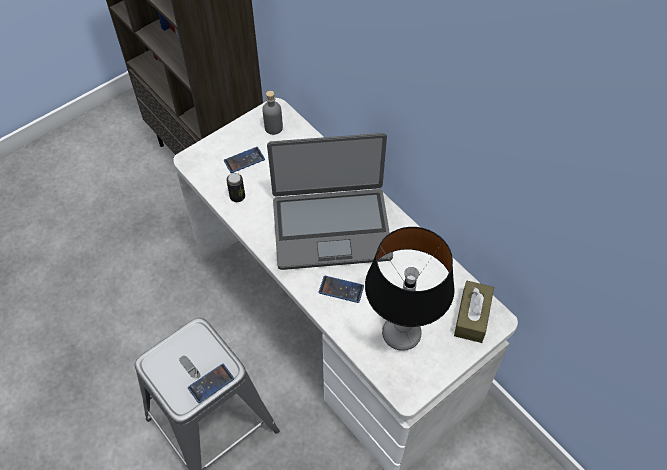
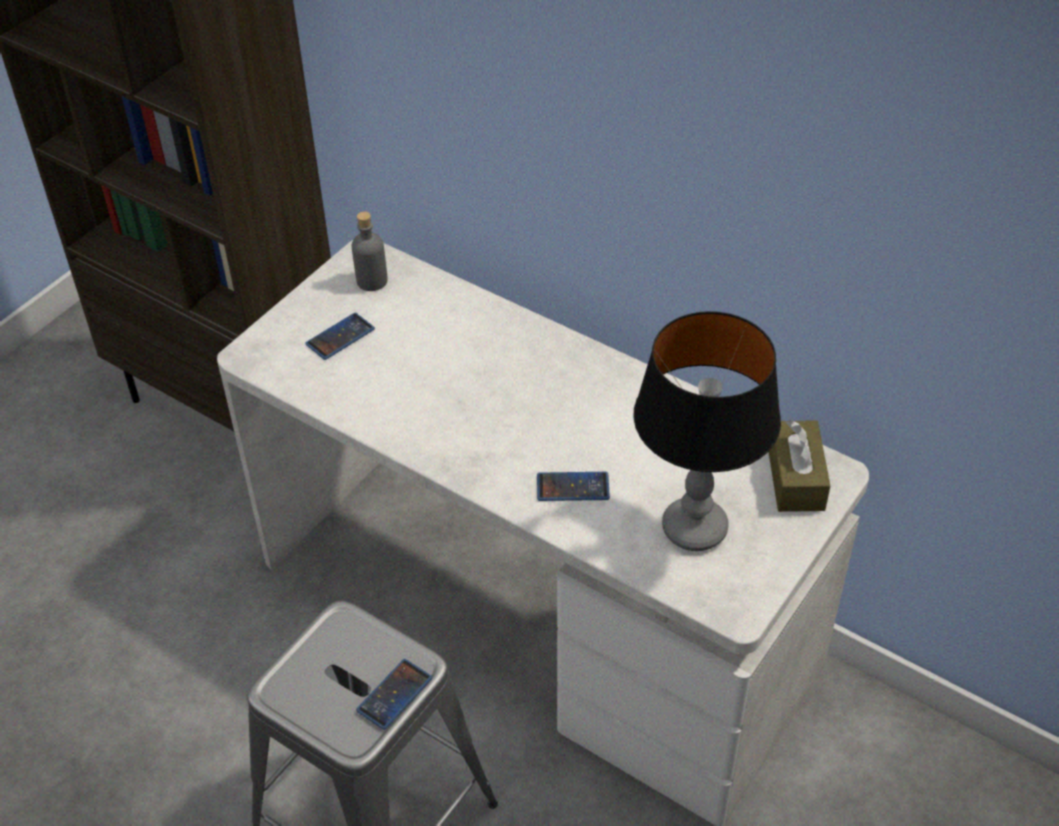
camera: 15 degrees left, 10 degrees down
(237, 196) = (348, 391): can -> none
(331, 227) = (522, 403): laptop -> none

